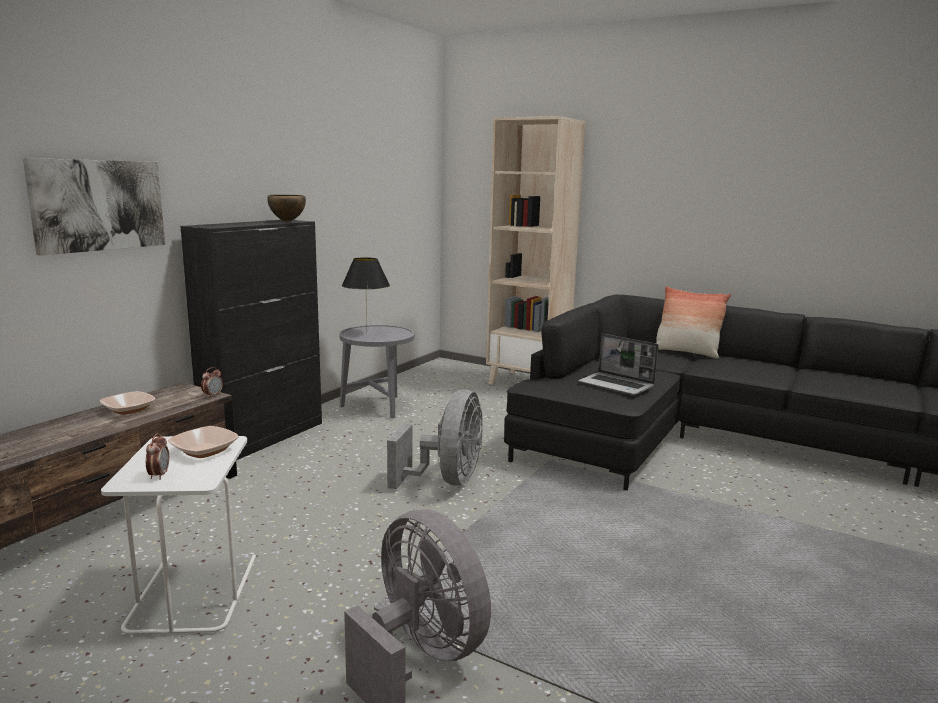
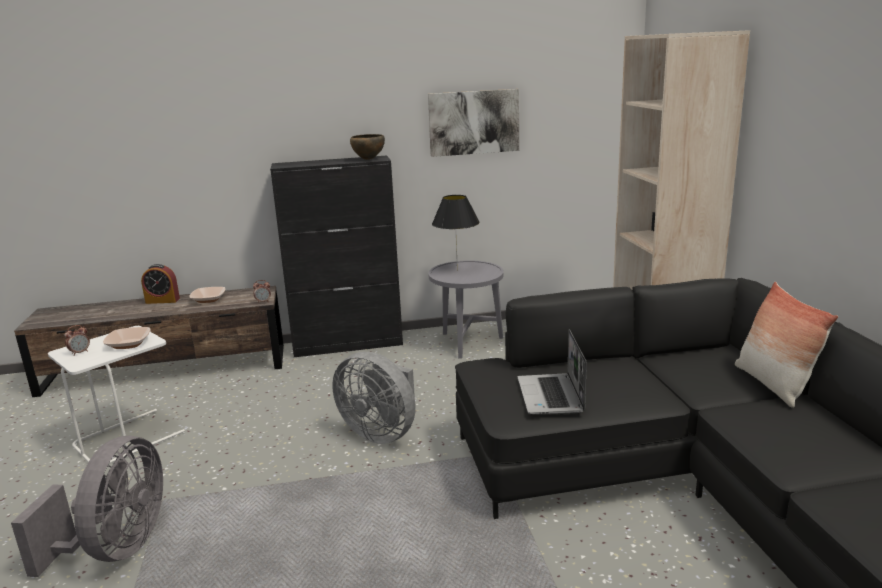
camera: 50 degrees right, 5 degrees up
(57, 425) = (162, 300): none -> alarm clock
(98, 205) = (204, 149): picture -> picture (473, 122)
(447, 481) = (381, 432): grey fan -> grey fan turned 60 degrees clockwise

